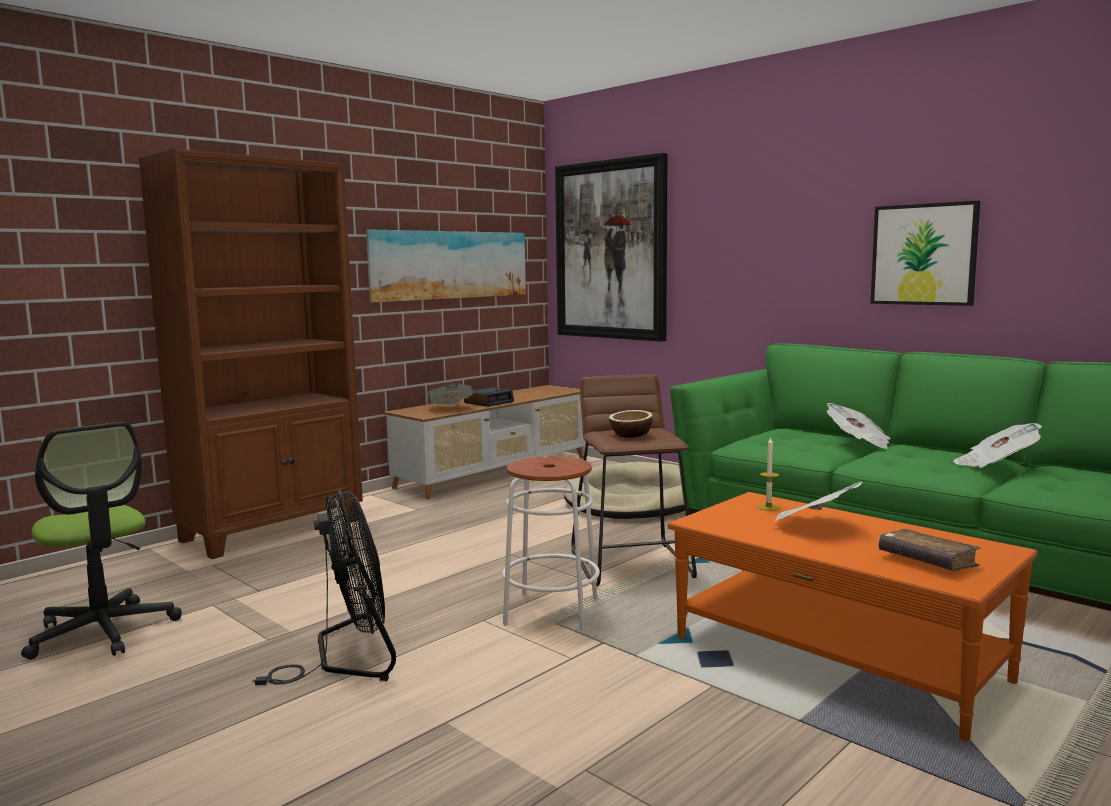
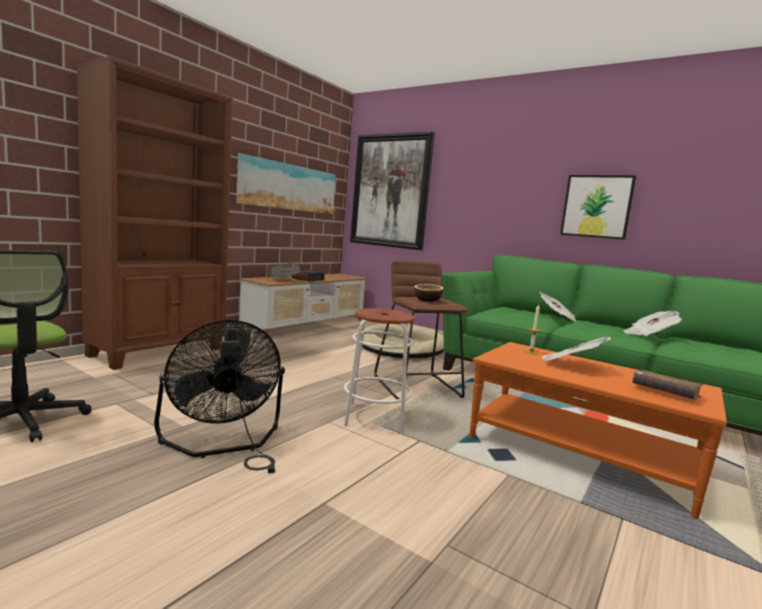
camera: 10 degrees left, 0 degrees up
(345, 653) = (229, 445): black fan -> black fan turned 90 degrees counterclockwise

